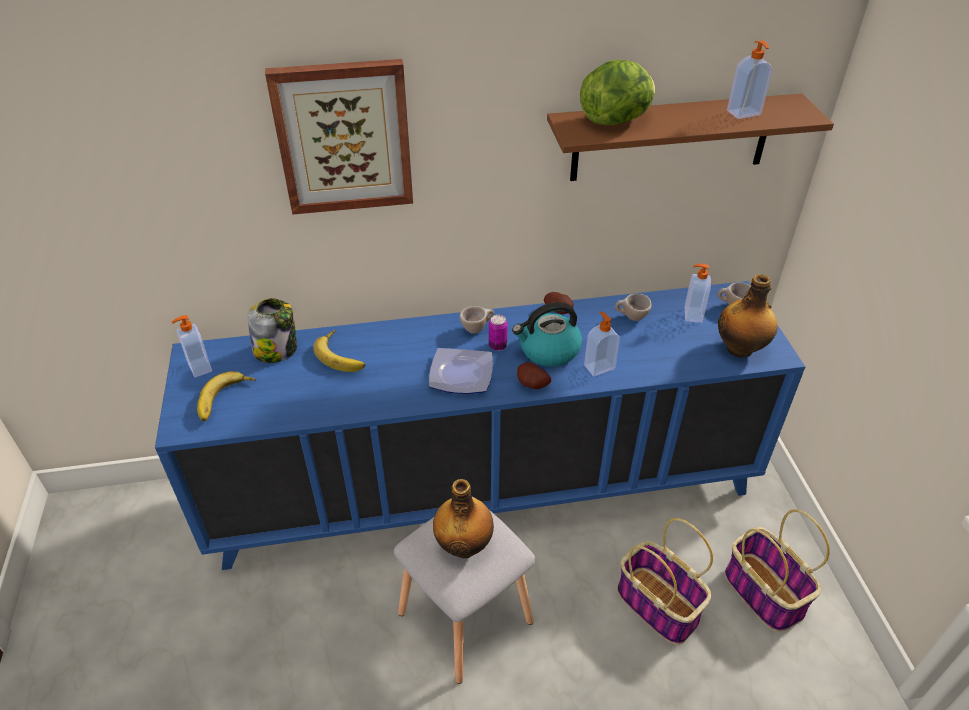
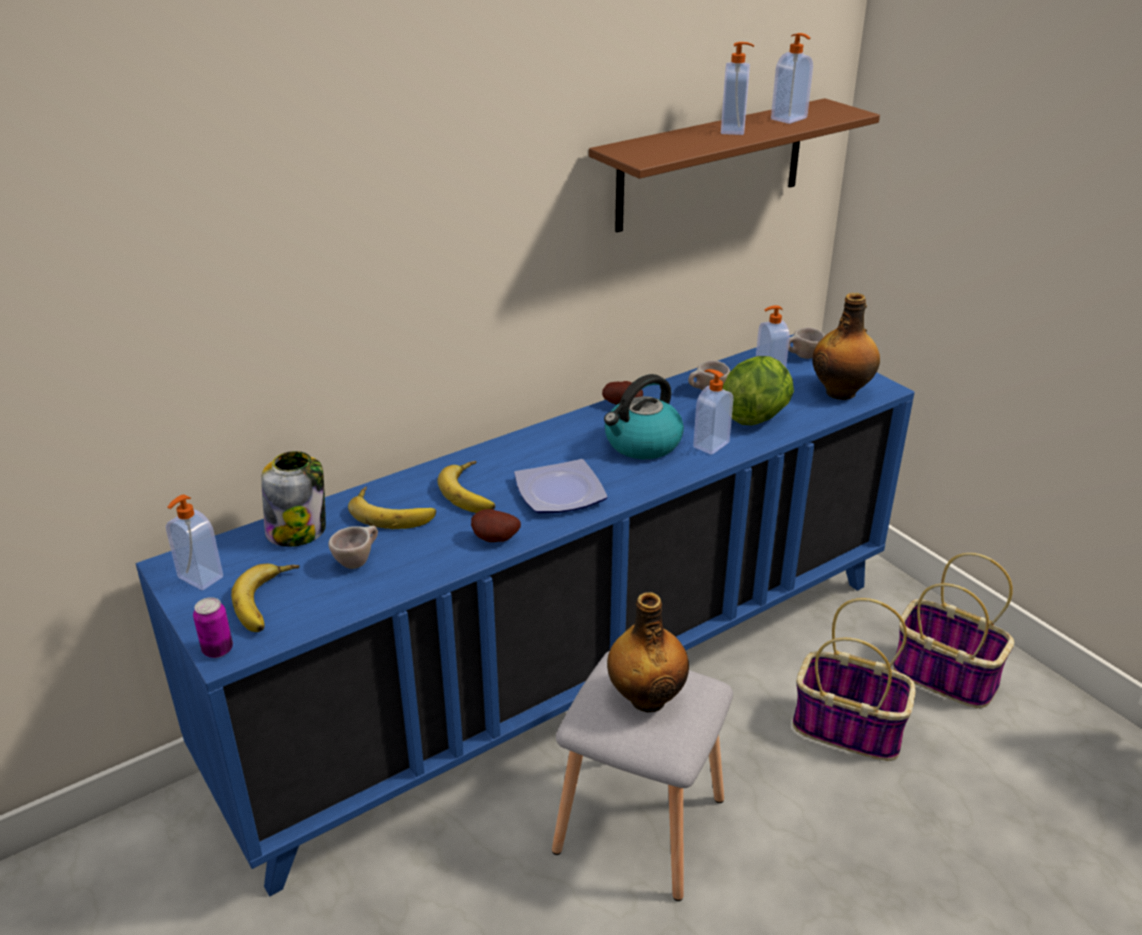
camera: 25 degrees left, 10 degrees down
(344, 137) = (365, 206): picture -> none
(404, 355) = (474, 492): none -> banana
(477, 328) = (542, 444): beige cup -> beige cup (358, 561)
(497, 346) = (580, 454): can -> can (218, 650)
(531, 385) = (651, 481): potato -> potato (495, 540)
(616, 120) = (670, 142): lettuce -> lettuce (756, 416)
(682, 117) = (733, 130): none -> soap dispenser

